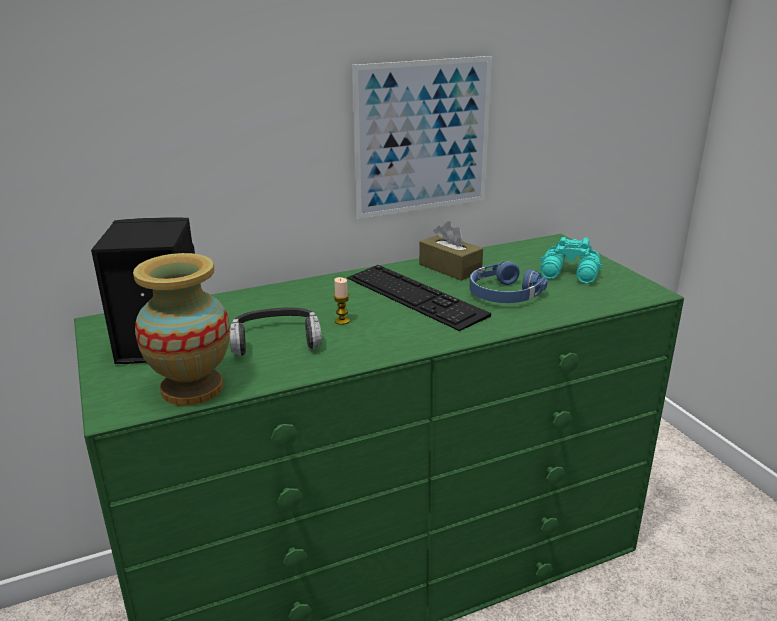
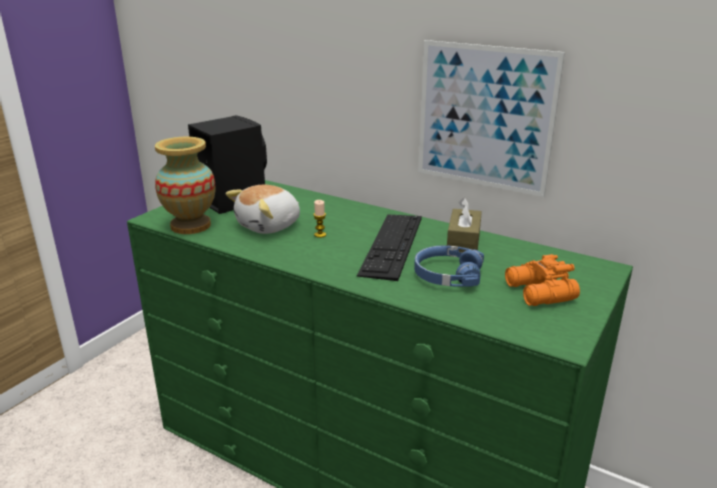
camera: 55 degrees right, 0 degrees up
(276, 340) = (269, 226): headphones -> plush toy
(570, 274) = (539, 293): turquoise binoculars -> orange binoculars

